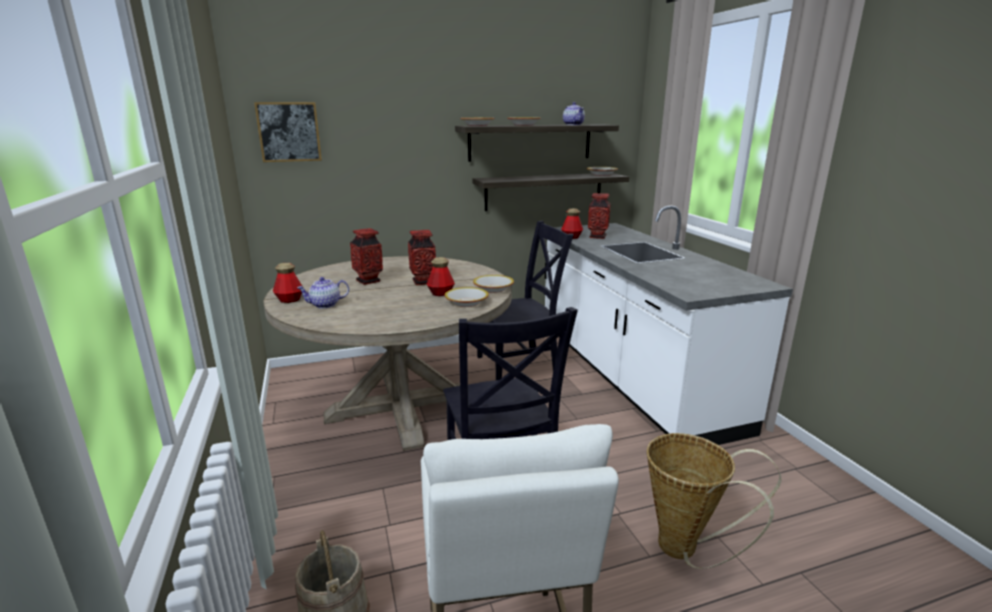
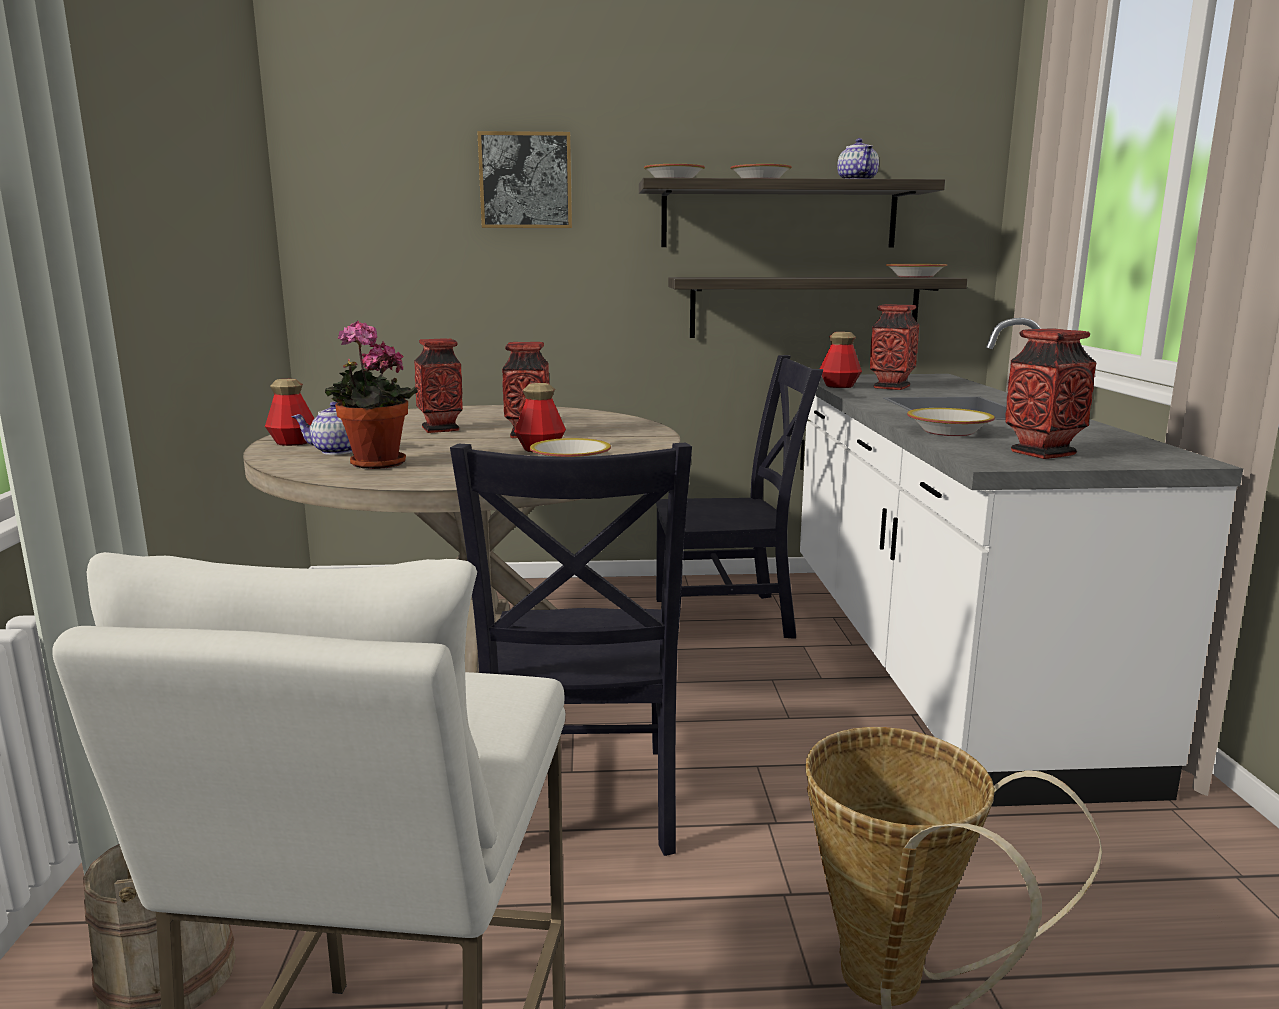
camera: 15 degrees right, 5 degrees down
(289, 132) = (361, 190): picture -> picture (525, 180)
(357, 314) = (373, 464): none -> potted plant
(493, 289) = (638, 449): bowl -> bowl (948, 431)
(705, 285) = (1042, 453): none -> vase

